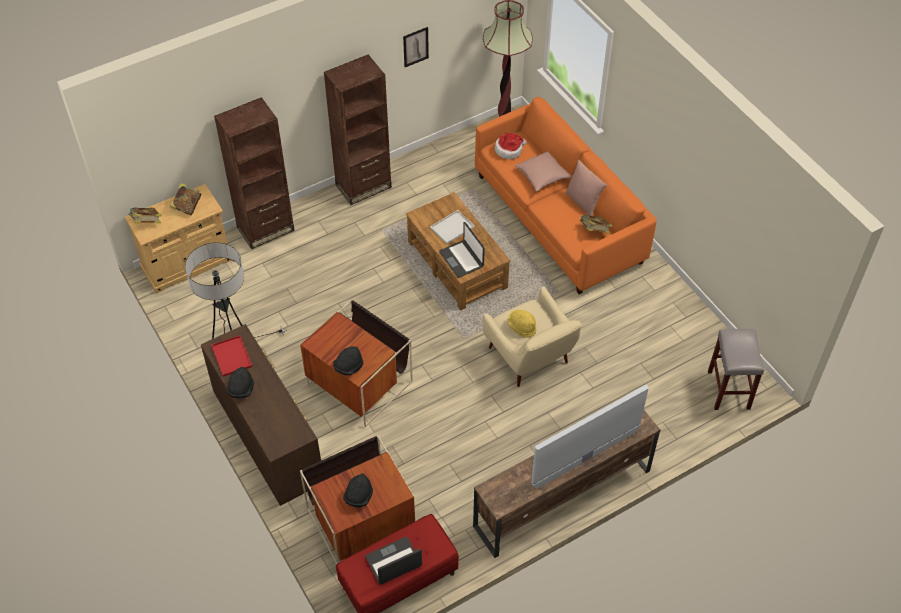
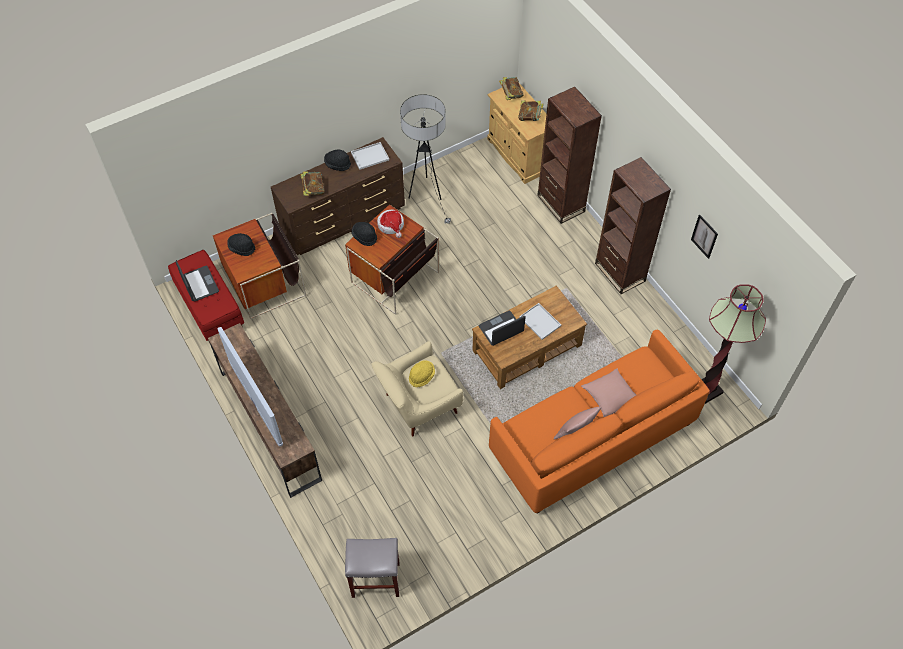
camera: 90 degrees right, 5 degrees up
(231, 356) = (370, 156): red tray -> white tray
(509, 150) = (643, 367): hat -> hat (391, 225)
(594, 231) = (536, 440): book -> book (313, 190)

